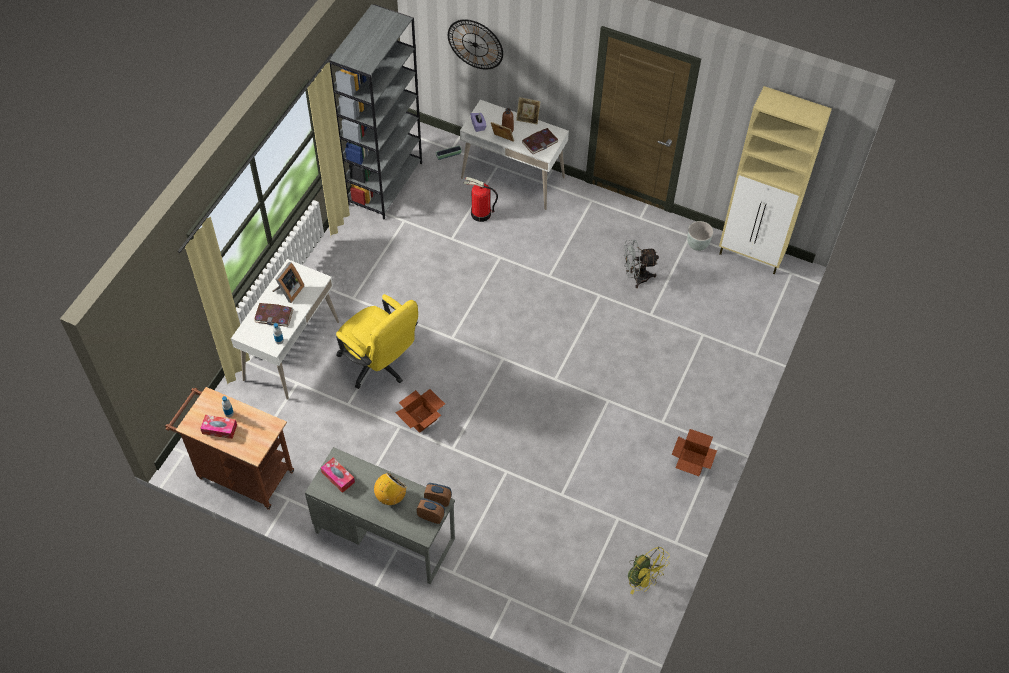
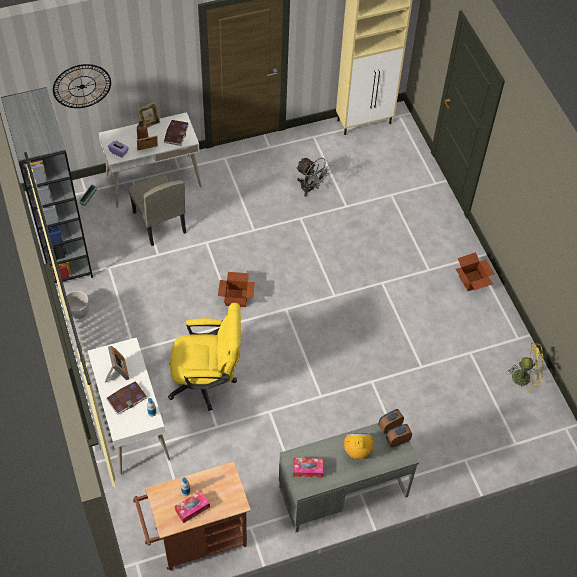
camera: 45 degrees left, 0 degrees up
(421, 418) = (278, 393): cardboard box -> cardboard box (237, 297)
(480, 214) = (159, 222): fire extinguisher -> beige chair
(636, 277) = (310, 188): grey fan -> grey fan turned 90 degrees counterclockwise
(698, 244) = (324, 138): grey planter -> grey planter (79, 312)

